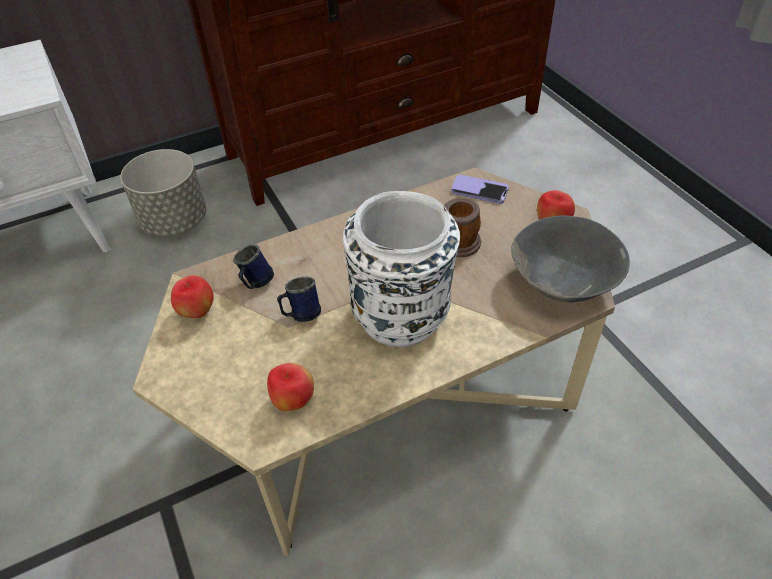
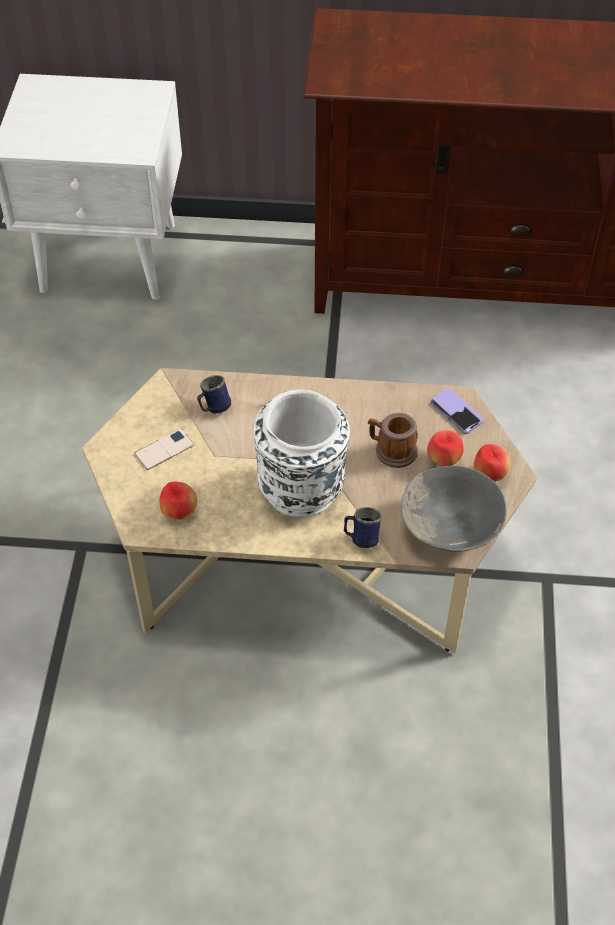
camera: 30 degrees right, 5 degrees up
(174, 222) = (230, 295): grey planter -> none
(197, 312) = (158, 410): apple -> apple (443, 460)
(230, 346) = (164, 449): none -> phone
(301, 314) = (229, 450): blue mug -> blue mug (361, 537)

